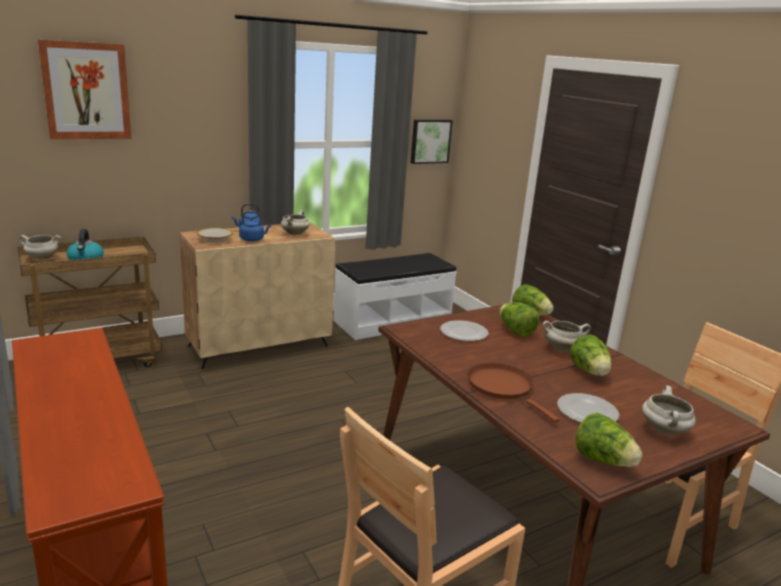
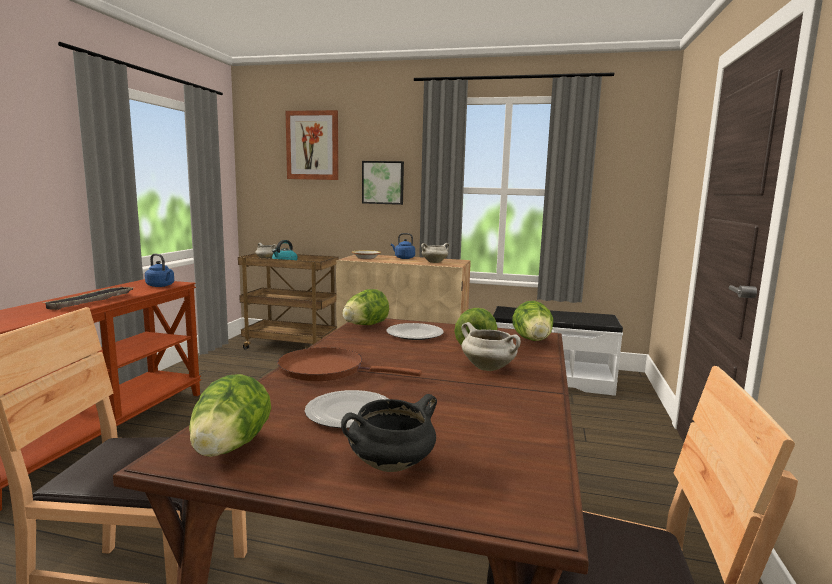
camera: 45 degrees right, 10 degrees down
(92, 398) = (92, 301): none -> tray
(253, 240) = (392, 261): blue kettle -> blue kettle (161, 286)
(430, 141) = (628, 192): picture -> picture (383, 182)
(503, 387) = (327, 370): brown frying pan -> brown frying pan turned 90 degrees counterclockwise
(589, 372) = (463, 391): lettuce -> lettuce (365, 325)
(665, 431) = (390, 466): white cooking pot -> black cooking pot

